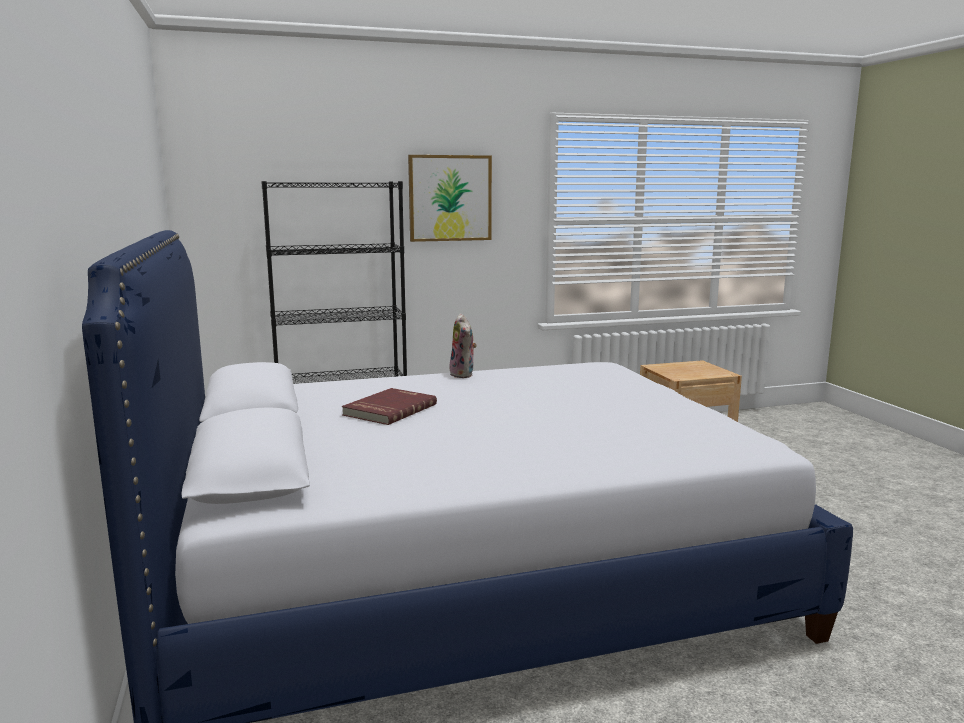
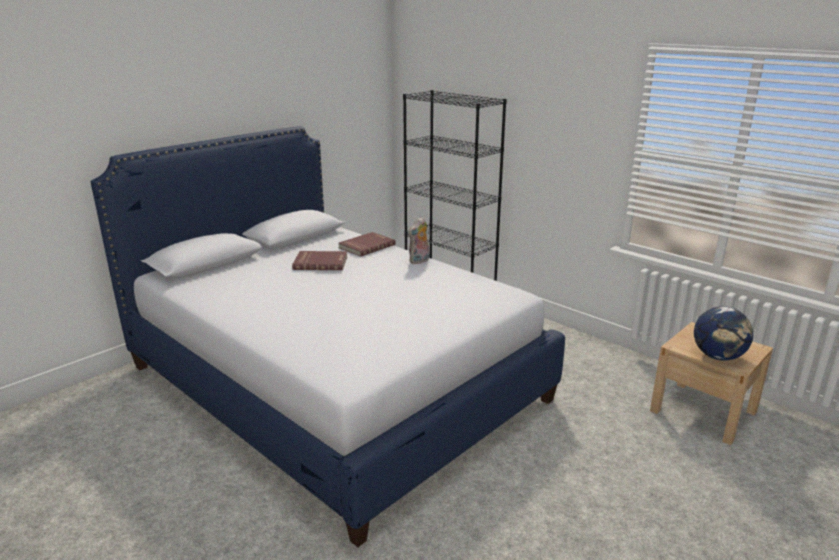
camera: 60 degrees right, 10 degrees up
(370, 384) = (366, 246): none -> red book
(450, 198) = (550, 117): picture -> none
(705, 373) = (718, 356): none -> globe

